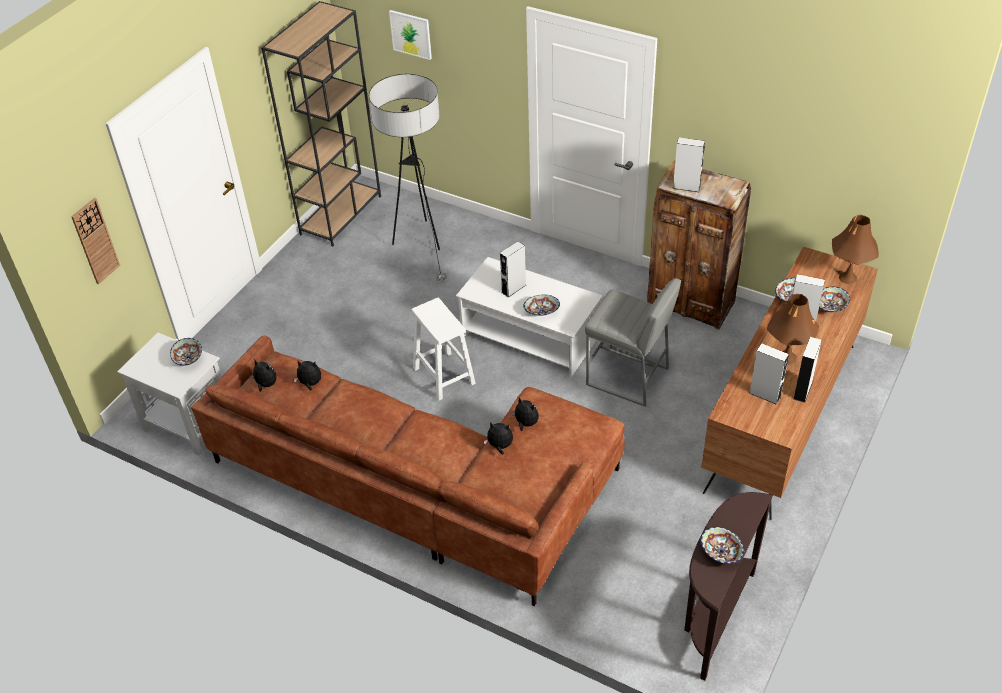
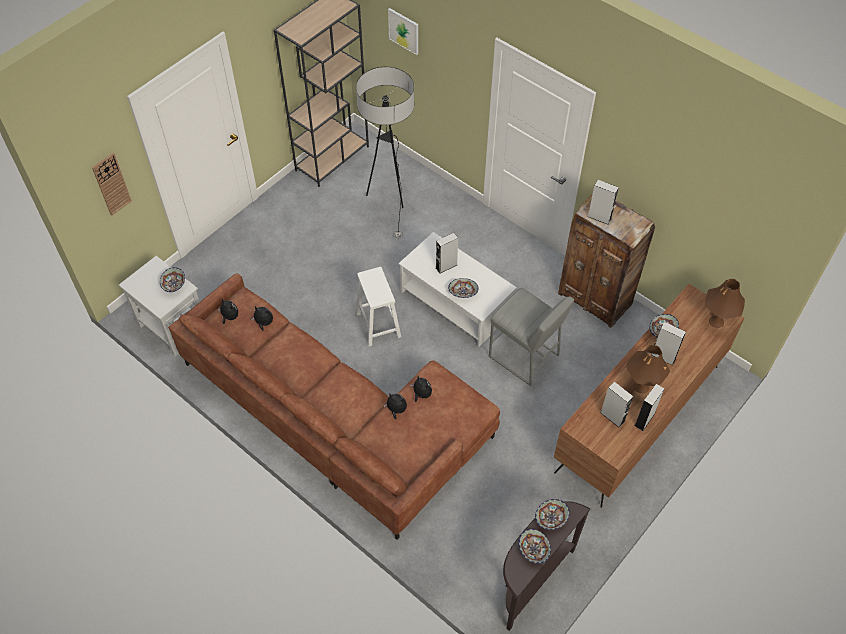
camera: 10 degrees right, 10 degrees up
(830, 306) = (692, 346): bowl -> bowl (551, 518)

